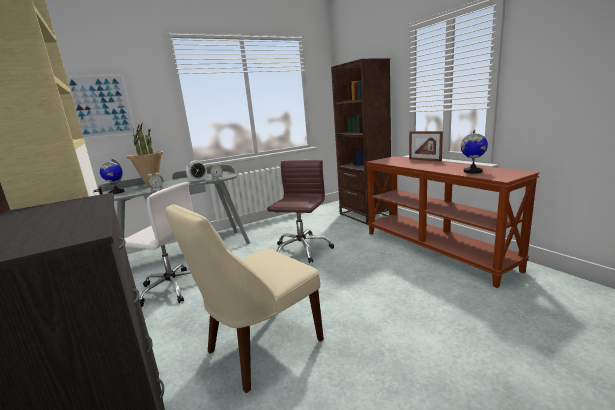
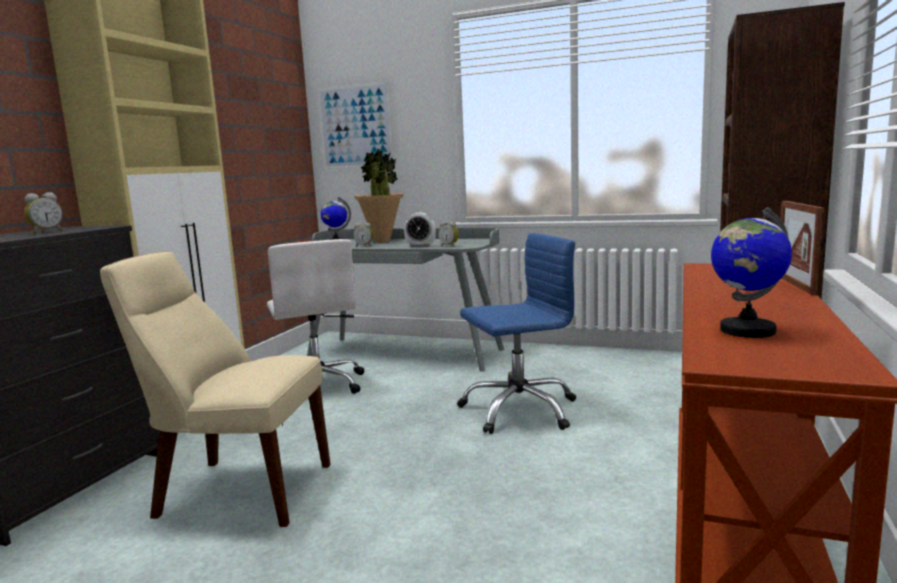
camera: 50 degrees right, 5 degrees down
(59, 212) = (46, 232): none -> alarm clock
(301, 249) = (519, 410): brown office chair -> blue office chair

